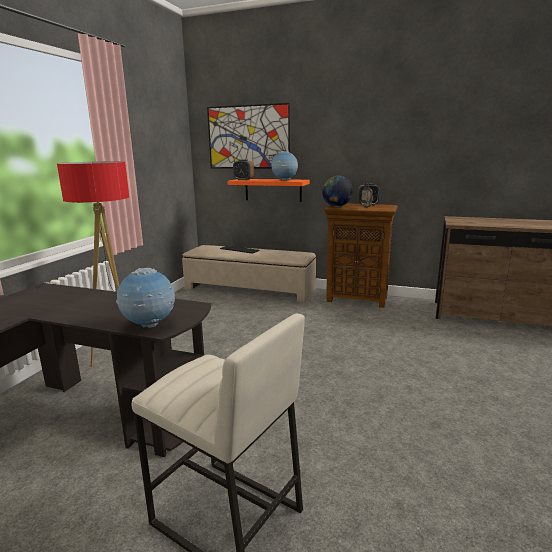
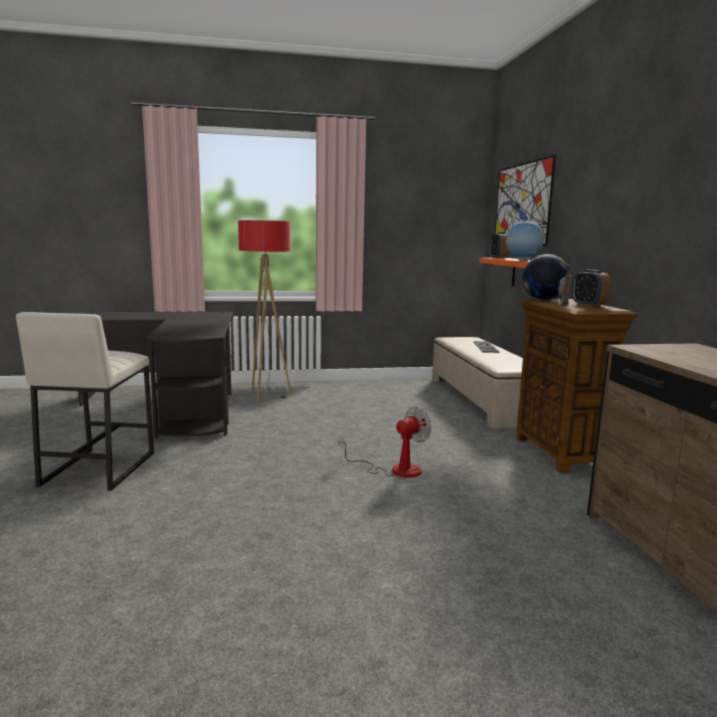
camera: 60 degrees right, 5 degrees down
(149, 325) = (166, 334): globe -> none
(349, 349) = (395, 470): none -> fan

